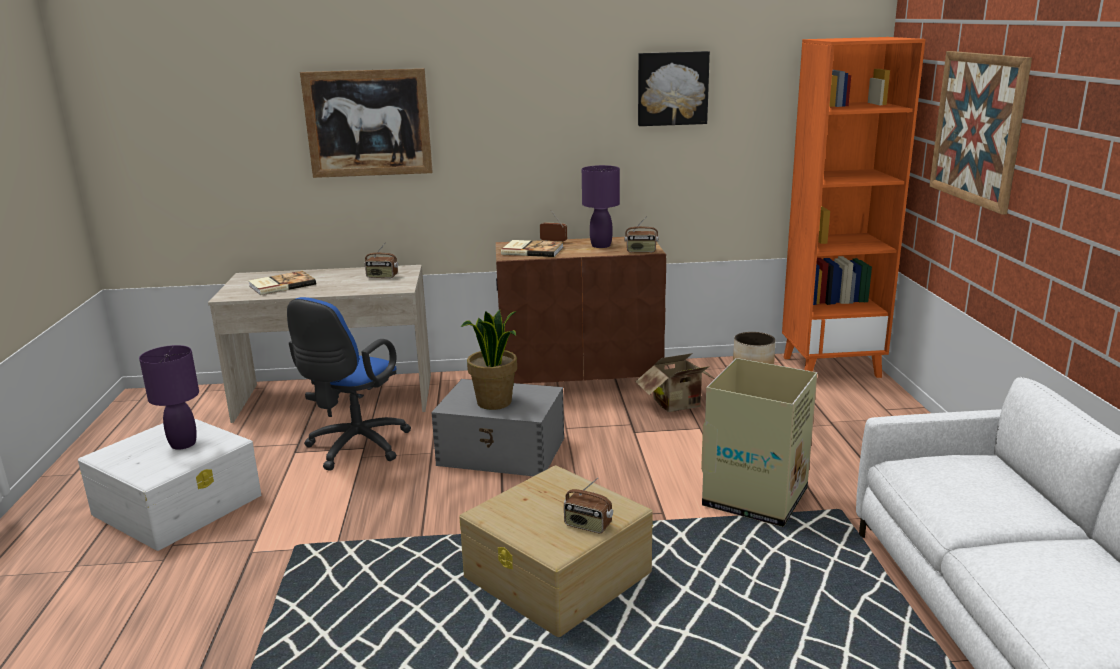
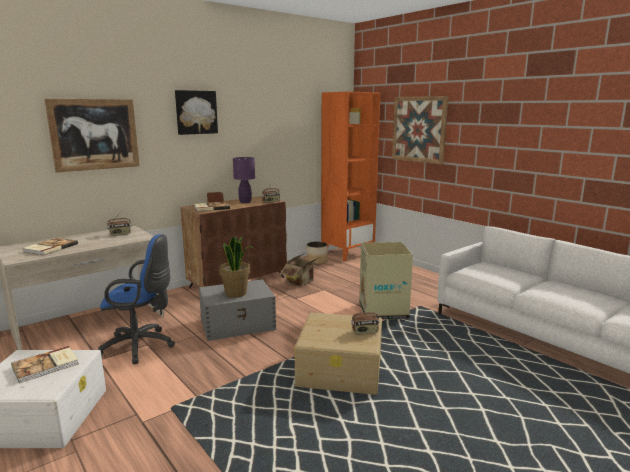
camera: 35 degrees left, 5 degrees down
(183, 444) = (46, 365): purple table lamp -> book
(354, 448) = (141, 346): blue office chair -> blue office chair turned 75 degrees counterclockwise
(672, 88) = (266, 115): picture -> picture (196, 112)

